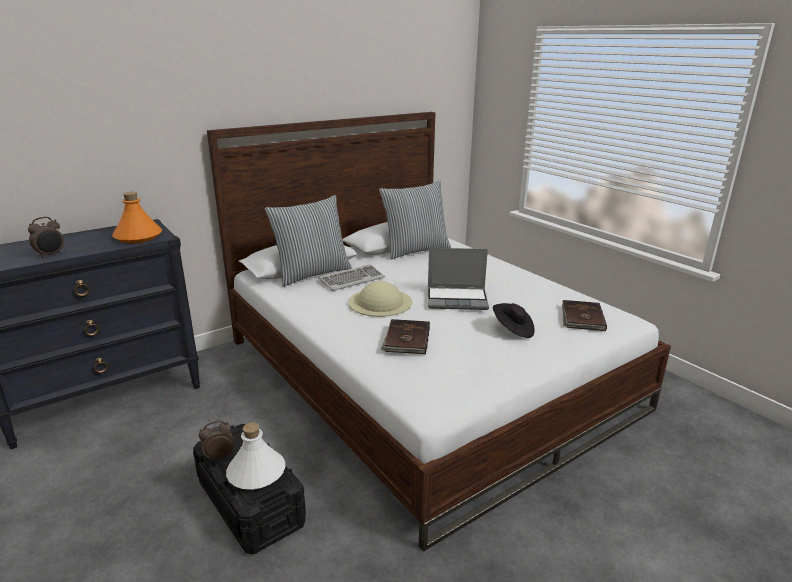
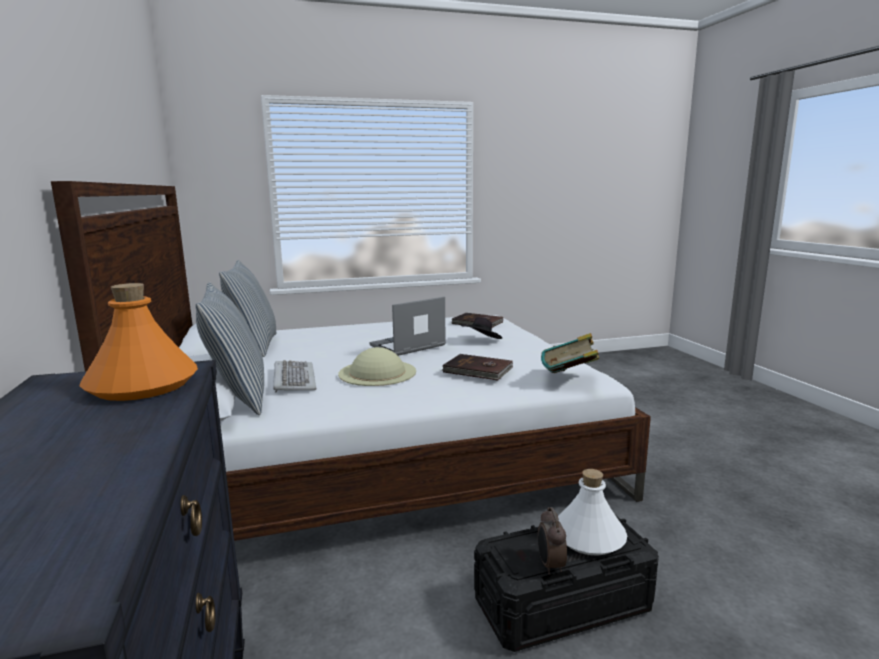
camera: 70 degrees left, 10 degrees down
(51, 255) = (112, 464): alarm clock -> none
(411, 388) = (570, 380): none -> book
(457, 299) = (407, 346): laptop -> laptop turned 150 degrees counterclockwise

